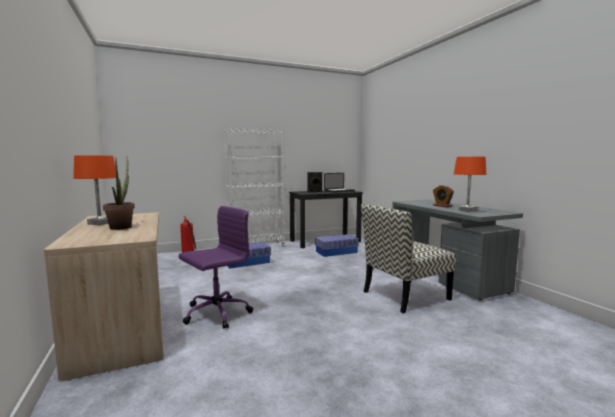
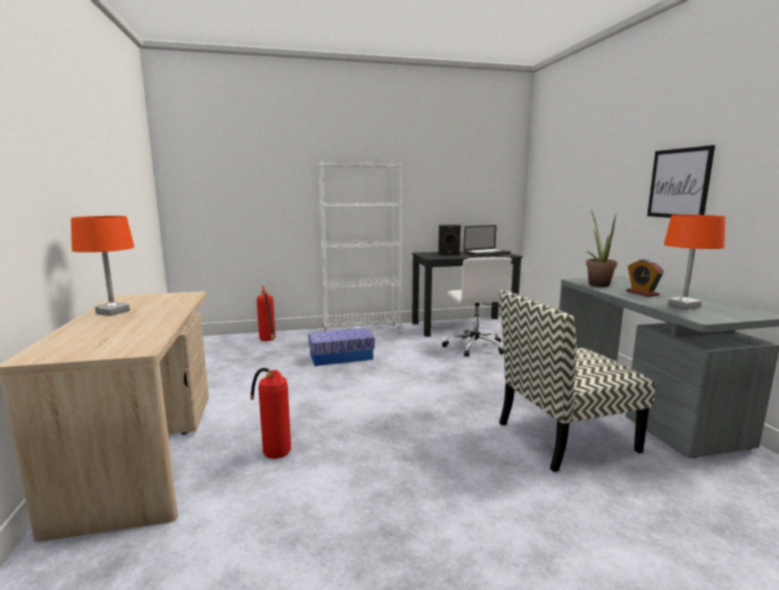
camera: 10 degrees right, 5 degrees up
(122, 226) = (135, 321): potted plant -> potted plant (597, 283)
(215, 313) = (272, 444): purple office chair -> fire extinguisher
(336, 252) = (474, 346): storage box -> white office chair
(457, 141) = (679, 183): none -> picture

